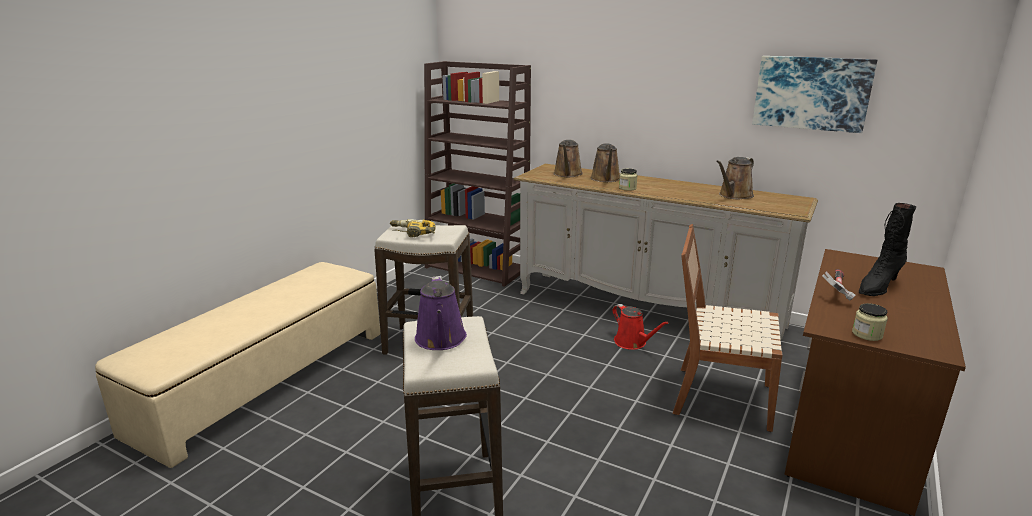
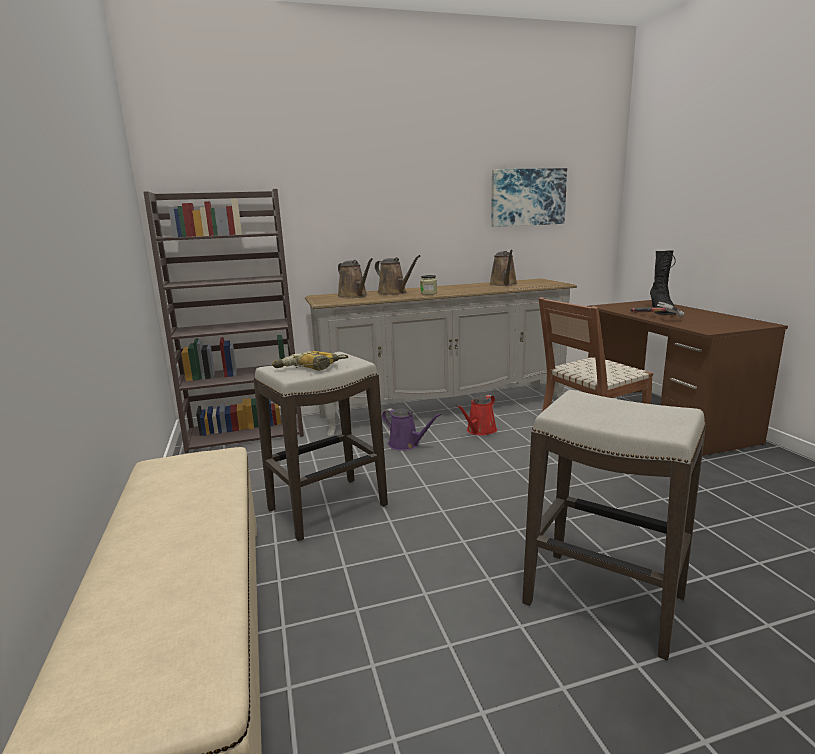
camera: 45 degrees left, 5 degrees down
(441, 340) = (610, 411): purple watering can -> purple watering can (406, 444)
(632, 343) = (479, 431): red watering can -> red watering can turned 120 degrees clockwise
(867, 334) = (727, 327): jar -> none

